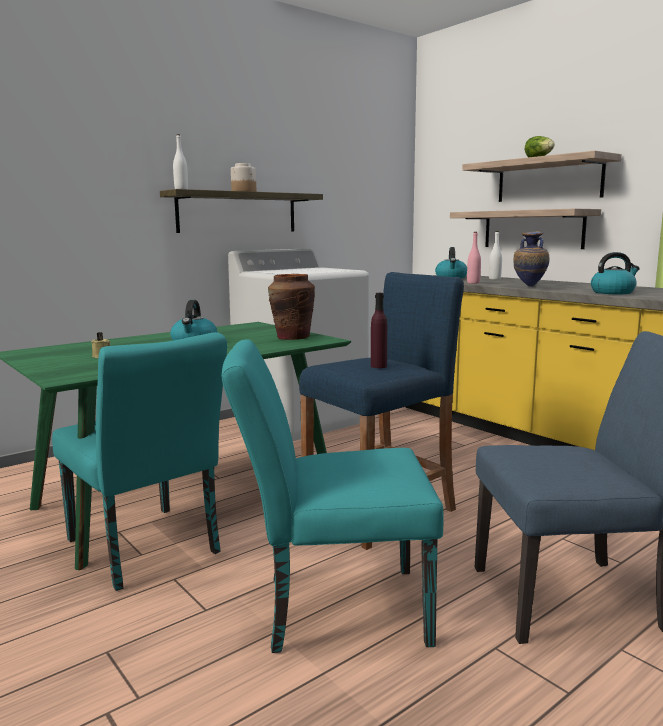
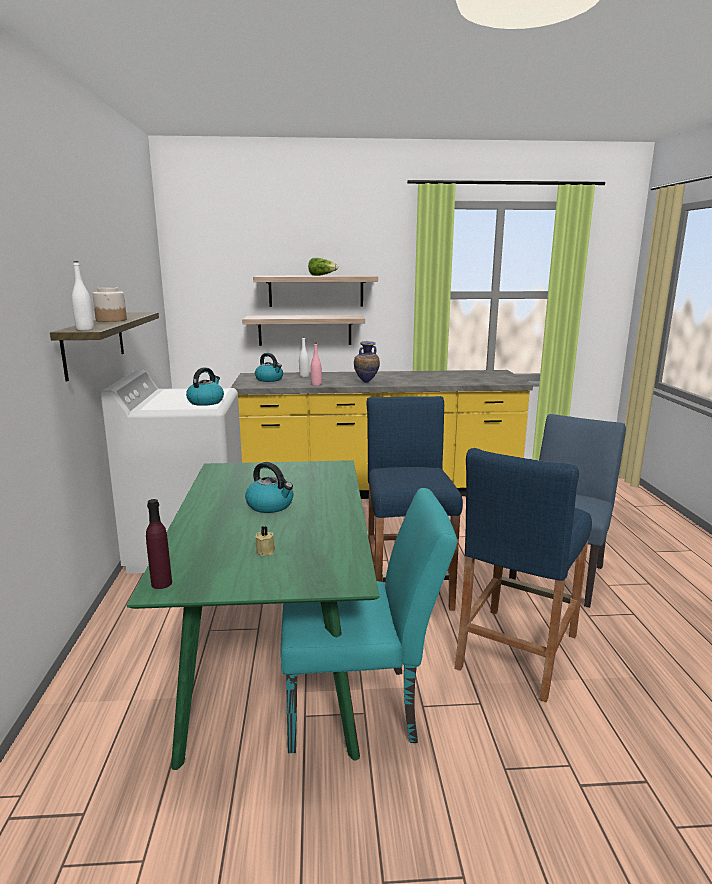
camera: 55 degrees left, 5 degrees up
(292, 337) = (310, 471): brown vase -> none
(331, 608) = (516, 651): turquoise chair -> blue stool
(378, 366) = (423, 475): purple bottle -> purple bottle (161, 583)
(613, 292) = (428, 381): kettle -> kettle (206, 402)

